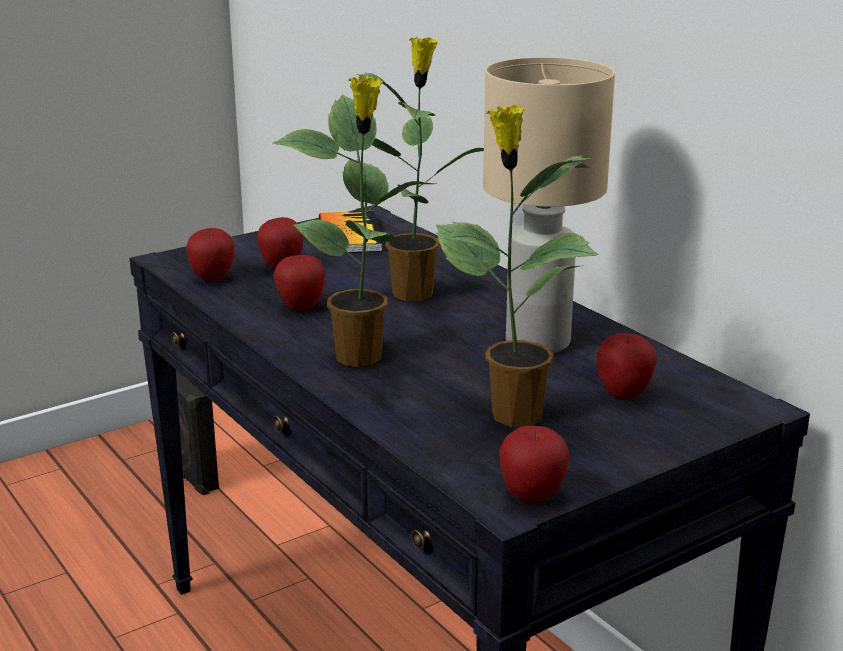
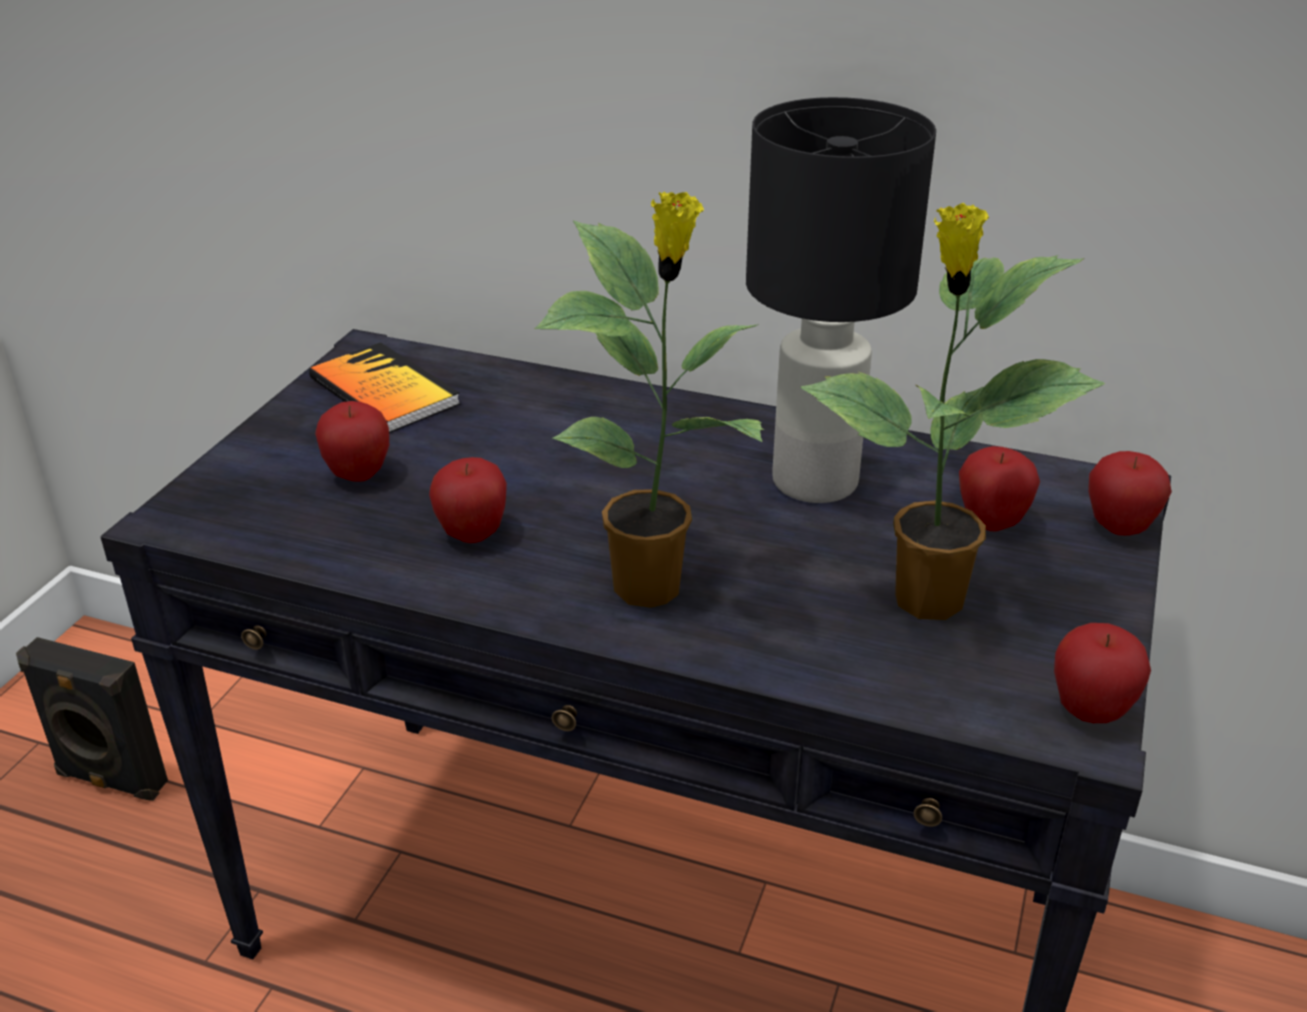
camera: 35 degrees left, 10 degrees up
(212, 279) = (284, 530): apple -> apple (1119, 528)
(414, 292) = (584, 456): potted plant -> none
(536, 341) = (812, 481): beige table lamp -> black table lamp

